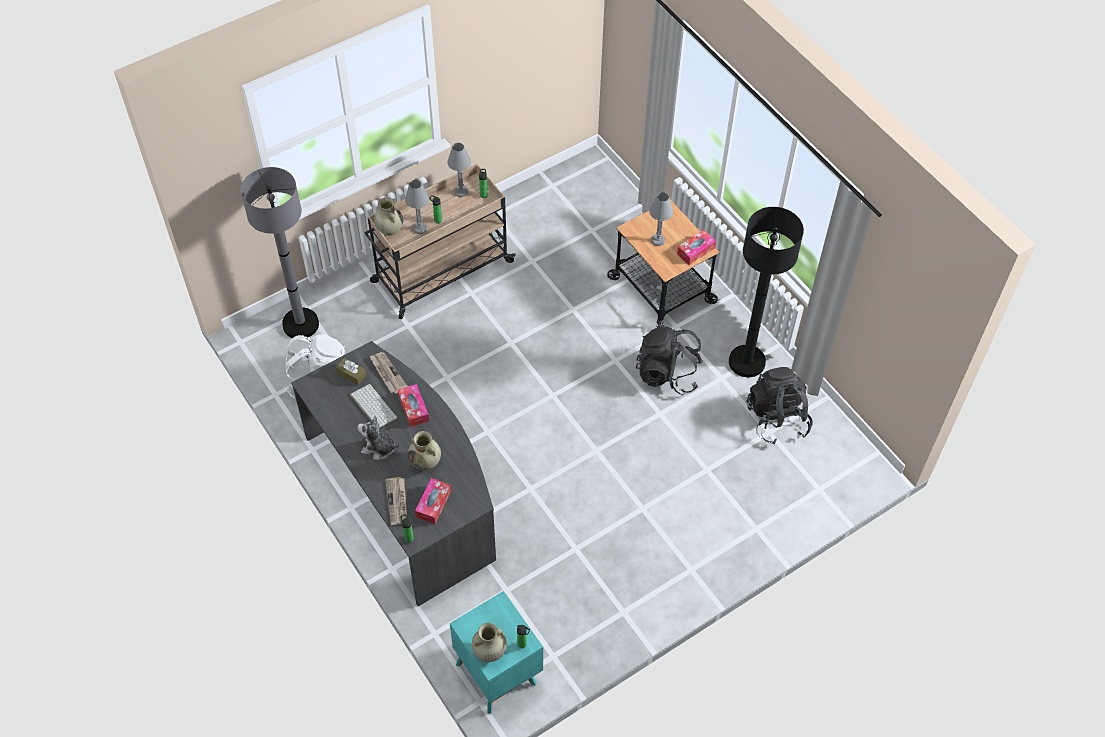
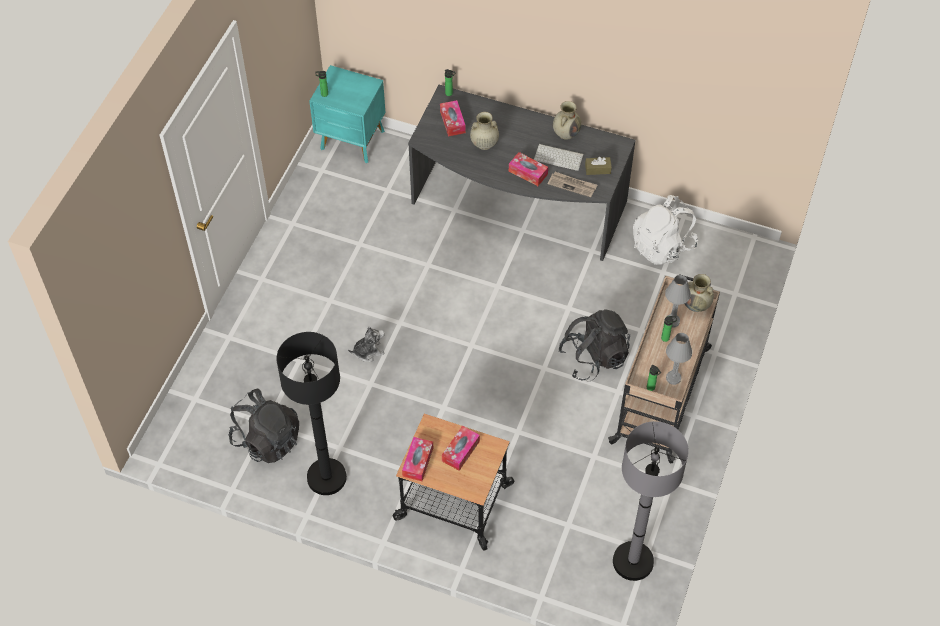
camera: 145 degrees right, 0 degrees up
(300, 324) = (725, 278): grey floor lamp -> grey floor lamp (633, 561)
(379, 448) = (526, 134): plush toy -> plush toy (368, 351)
(397, 502) = (478, 109): newspaper -> none
(489, 651) = (342, 79): beige vase -> beige vase (566, 133)
(658, 240) = (460, 451): grey table lamp -> tissue box
(668, 373) = (389, 423): black backpack -> black backpack (594, 357)

